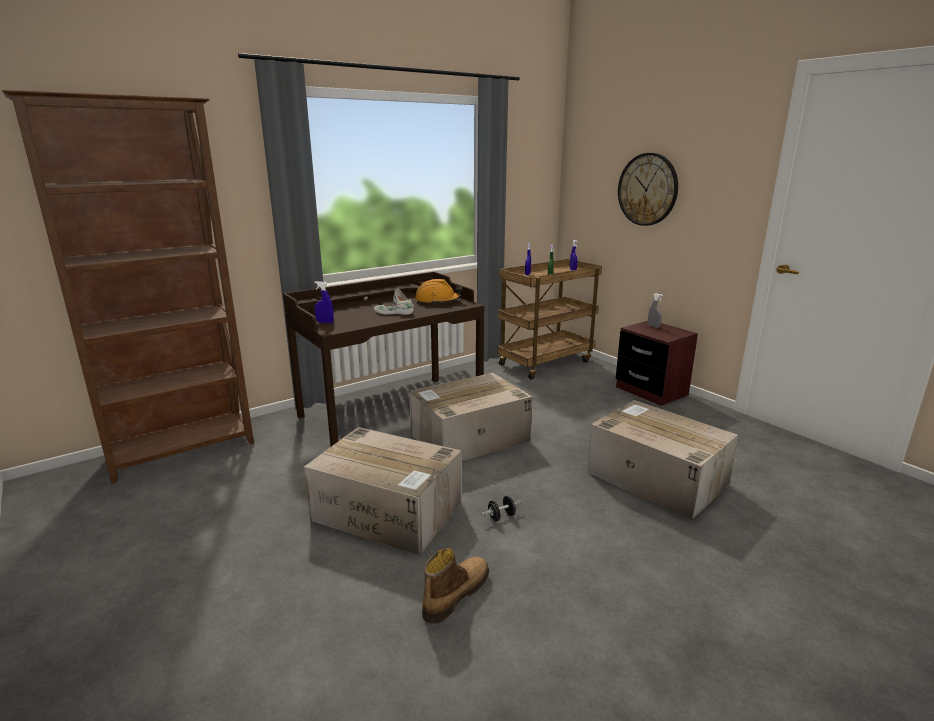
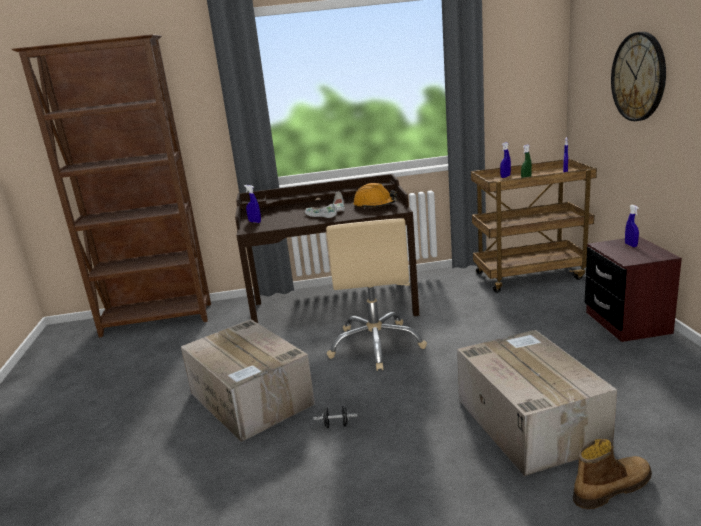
camera: 30 degrees right, 0 degrees up
(455, 594) = (238, 482): boot -> boot (610, 488)
(468, 438) = (376, 345): cardboard box -> beige office chair
(653, 326) = (631, 245): grey spray bottle -> blue spray bottle

